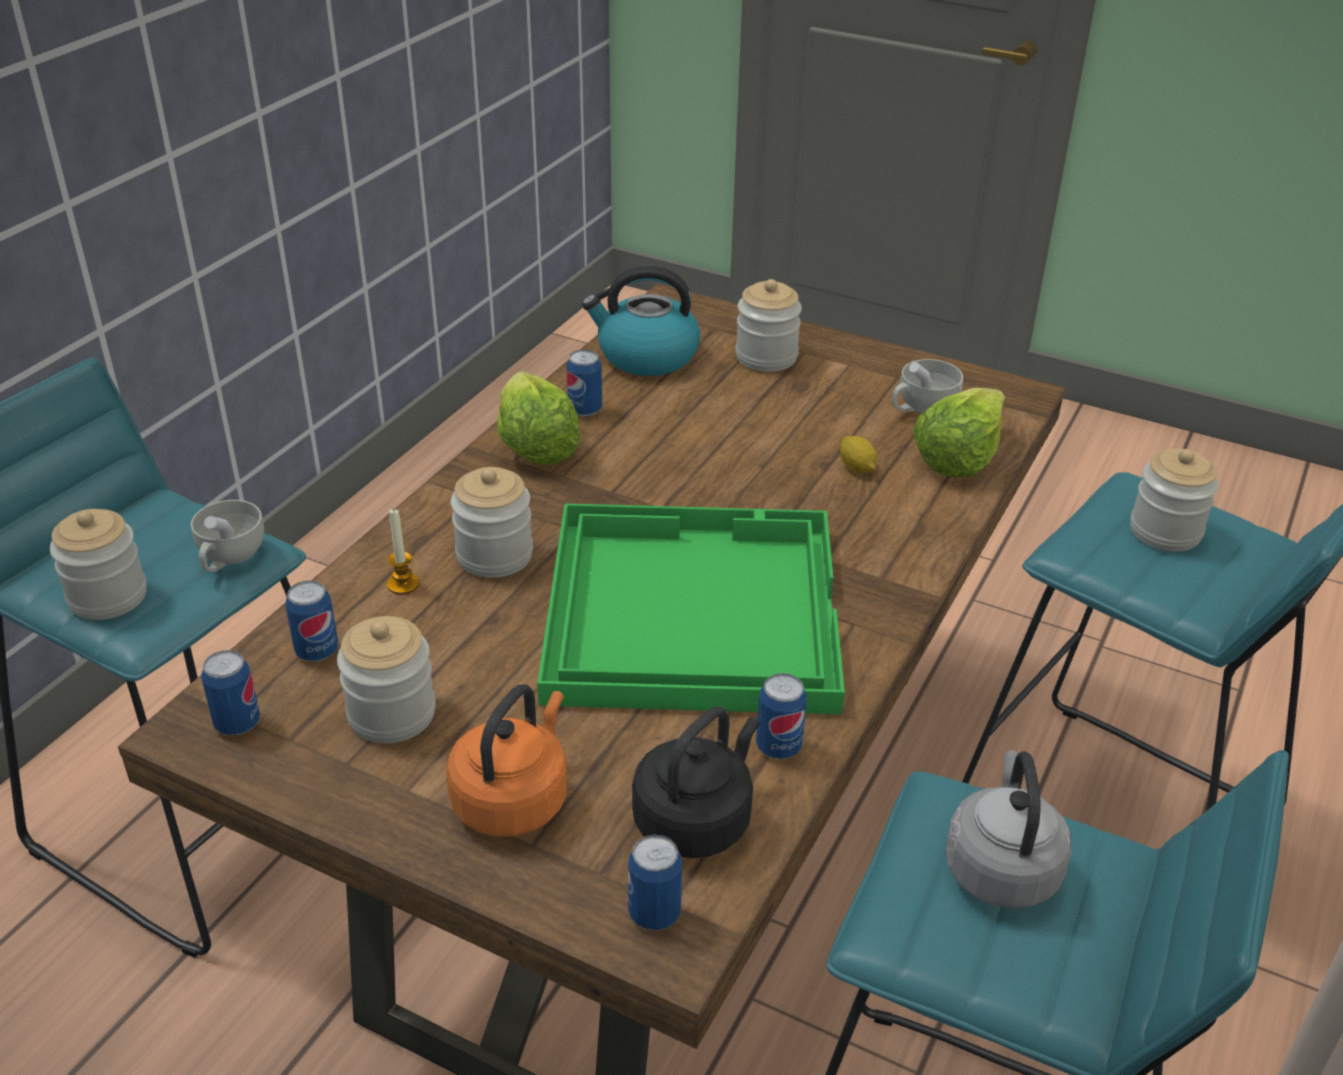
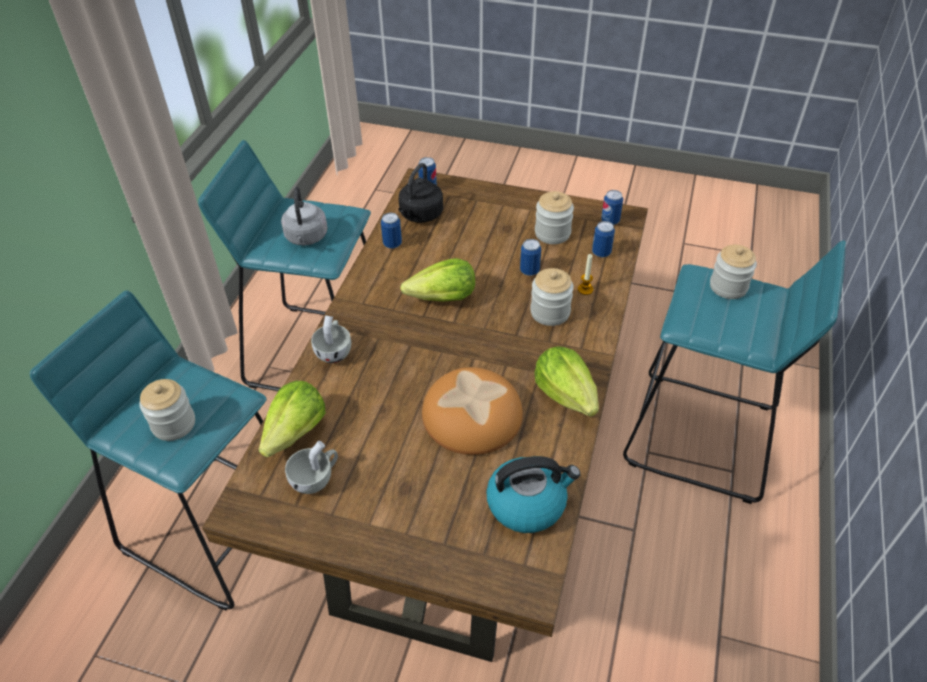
camera: 170 degrees right, 10 degrees up
(229, 558) = (692, 316): white cup -> white cup (334, 350)
(513, 799) = (489, 212): orange kettle -> none
(585, 410) = (549, 433): can -> can (529, 271)
(689, 609) = (443, 298): green tray -> lettuce
(690, 440) = (471, 415): none -> bread
(766, 357) = (435, 521): jar -> none
(856, 467) = (362, 410): lemon -> none

